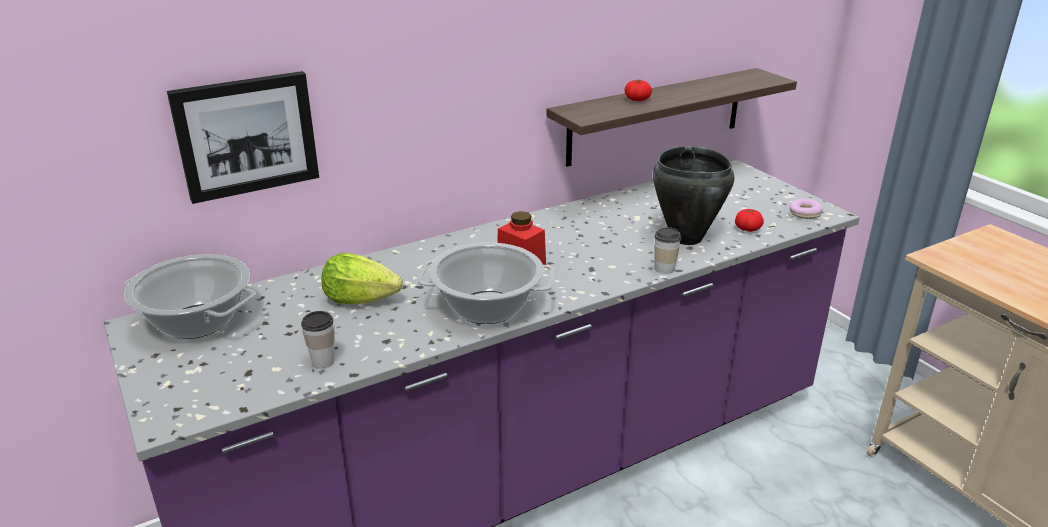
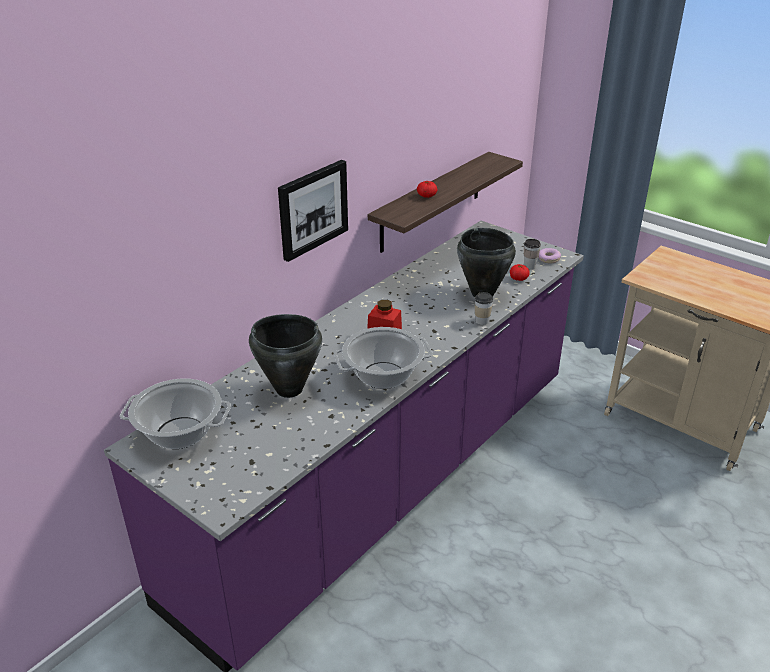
camera: 20 degrees left, 5 degrees up
(246, 135) = (187, 284): picture -> picture (312, 209)
(323, 362) = (298, 441): cup -> cup (529, 266)
(360, 299) = (289, 389): lettuce -> black cooking pot

